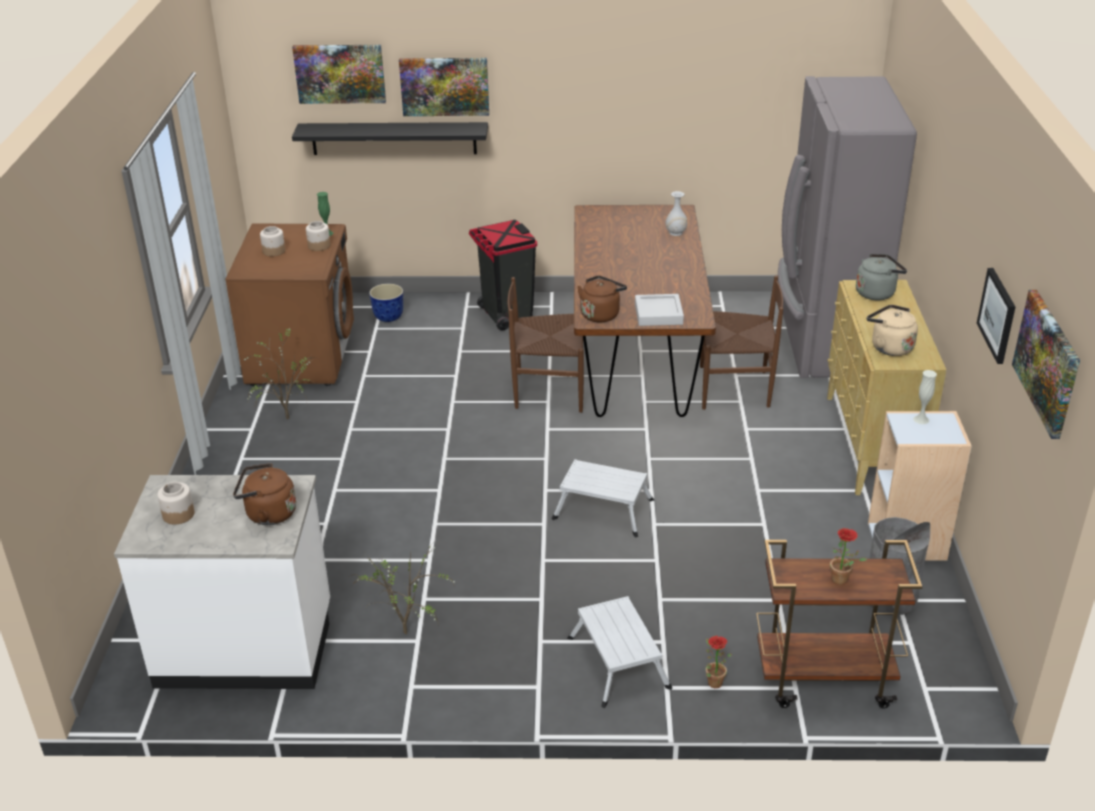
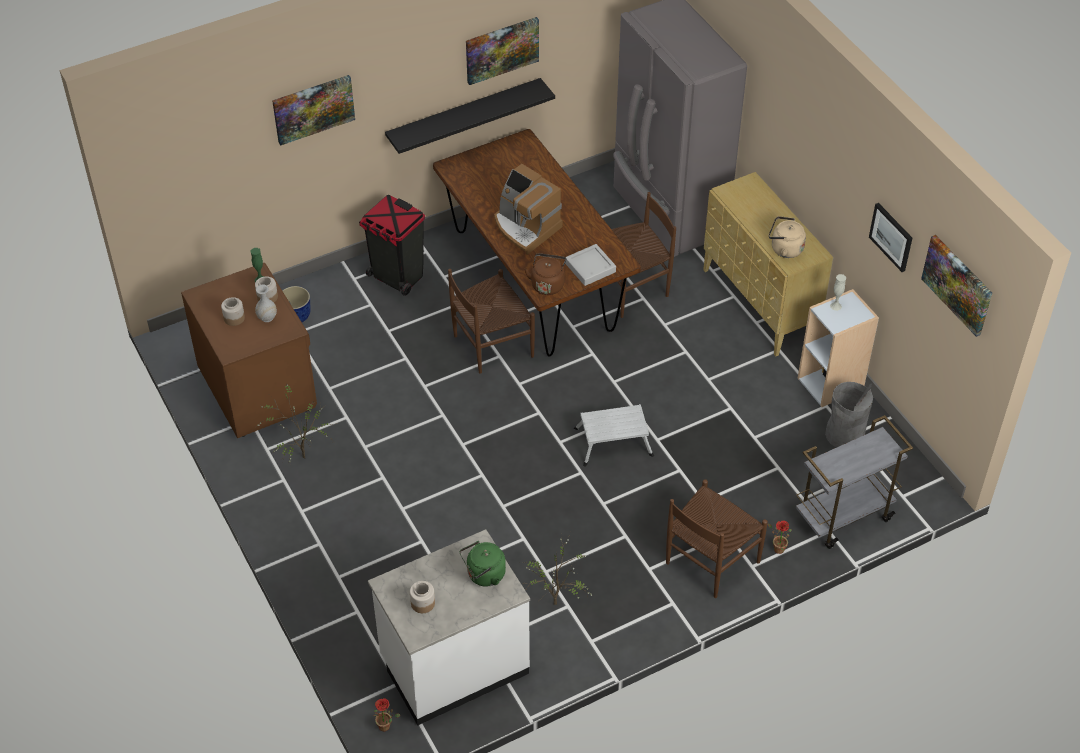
camera: 30 degrees left, 15 degrees up
(267, 514) = (484, 575): brown kettle -> green kettle
(340, 73) = (219, 129): picture -> picture (501, 49)
(394, 138) = (270, 164): black shelf -> black shelf (464, 116)
(618, 662) = (709, 561): white step ladder -> brown chair
(620, 268) = (525, 227): none -> coffee machine
(676, 233) = (539, 169): white vase -> white vase (267, 317)
(822, 683) = (842, 519): brown cart -> grey cart
(842, 581) = (859, 459): potted plant -> potted plant (386, 726)
(877, 293) = (743, 194): grey kettle -> none

